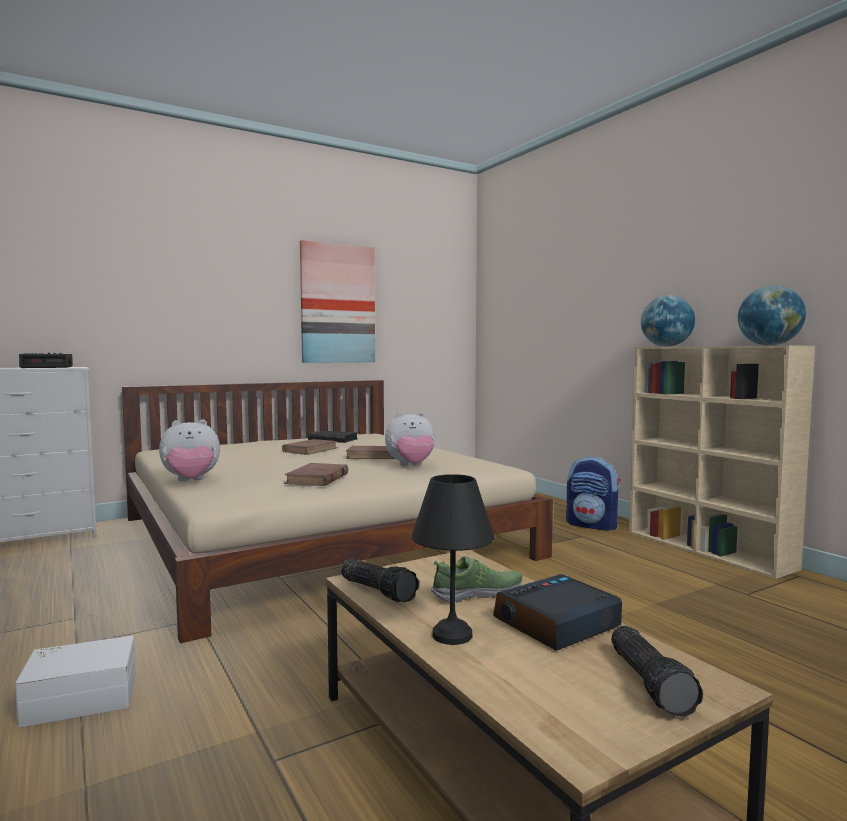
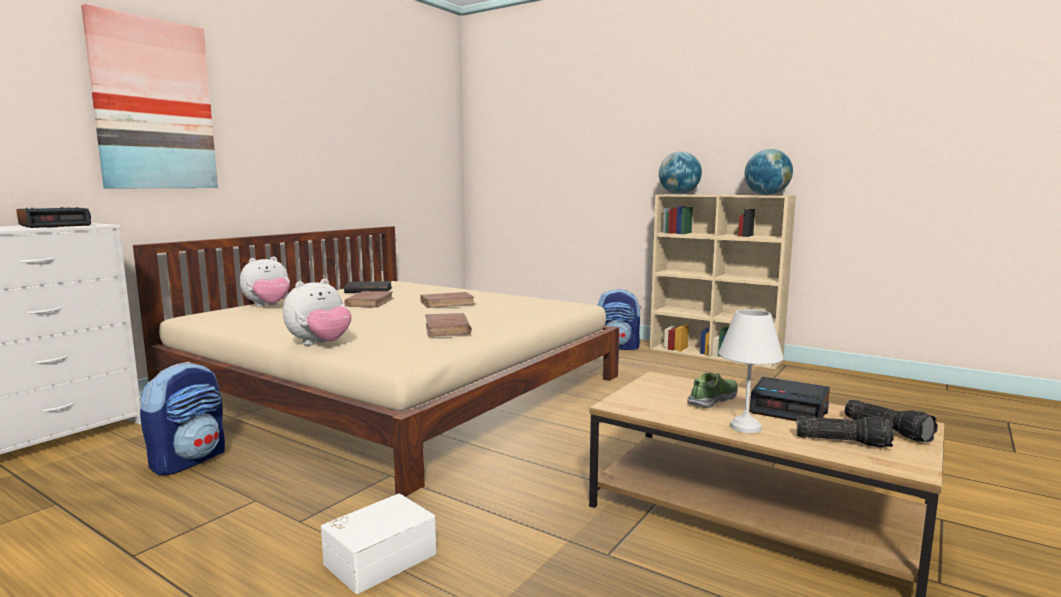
camera: 25 degrees left, 5 degrees up
(82, 573) = (189, 460): none -> backpack
(337, 304) = (347, 146): picture -> picture (154, 105)
(379, 590) = (646, 409): flashlight -> flashlight (843, 441)
(411, 466) = (500, 310): plush toy -> plush toy (268, 306)
(450, 635) = (745, 427): black table lamp -> white table lamp
(556, 624) = (790, 409): alarm clock -> alarm clock turned 90 degrees counterclockwise

